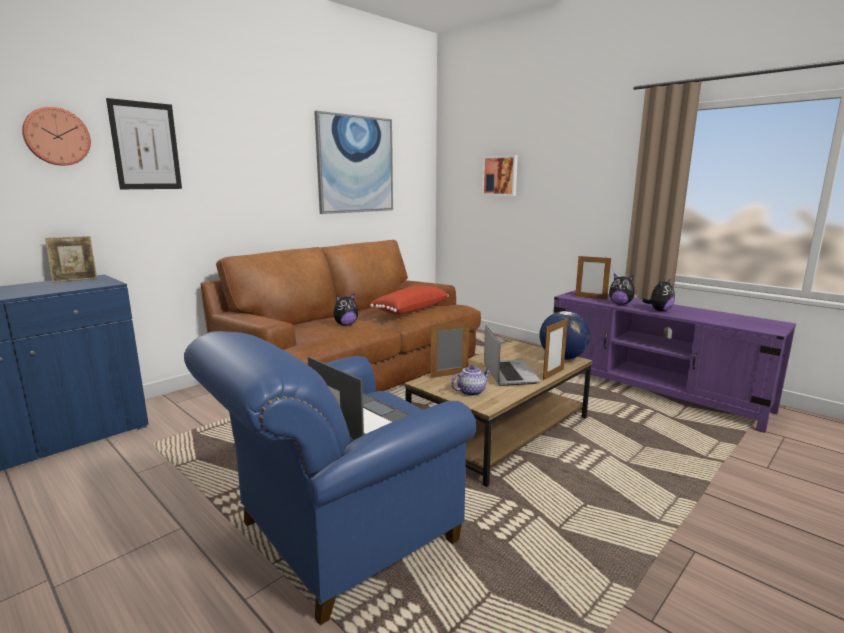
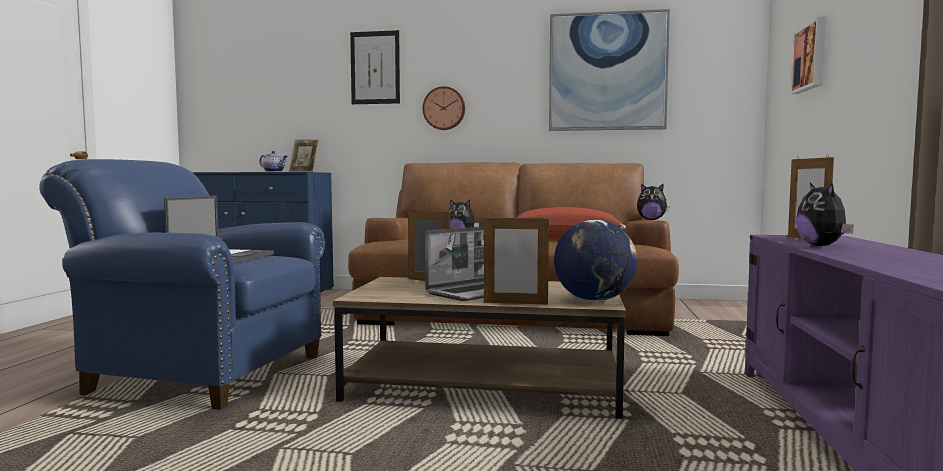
camera: 55 degrees right, 10 degrees down
(56, 136) = (315, 65): wall clock -> wall clock (444, 108)
(471, 391) = (392, 290): teapot -> teapot (274, 171)
(659, 310) = (857, 255): plush toy -> plush toy (651, 220)

